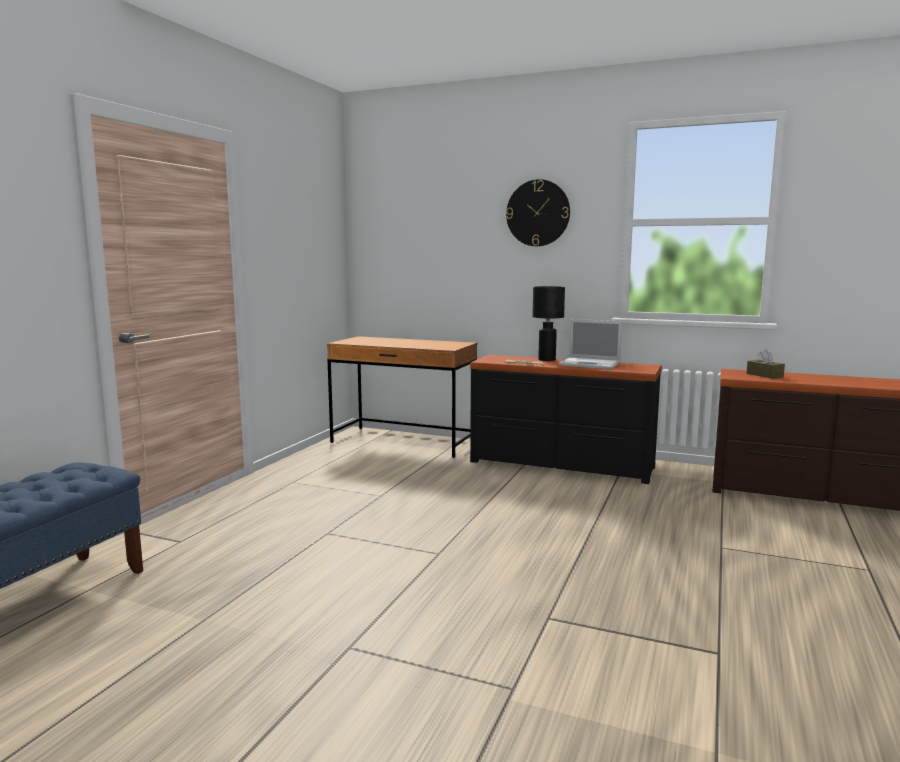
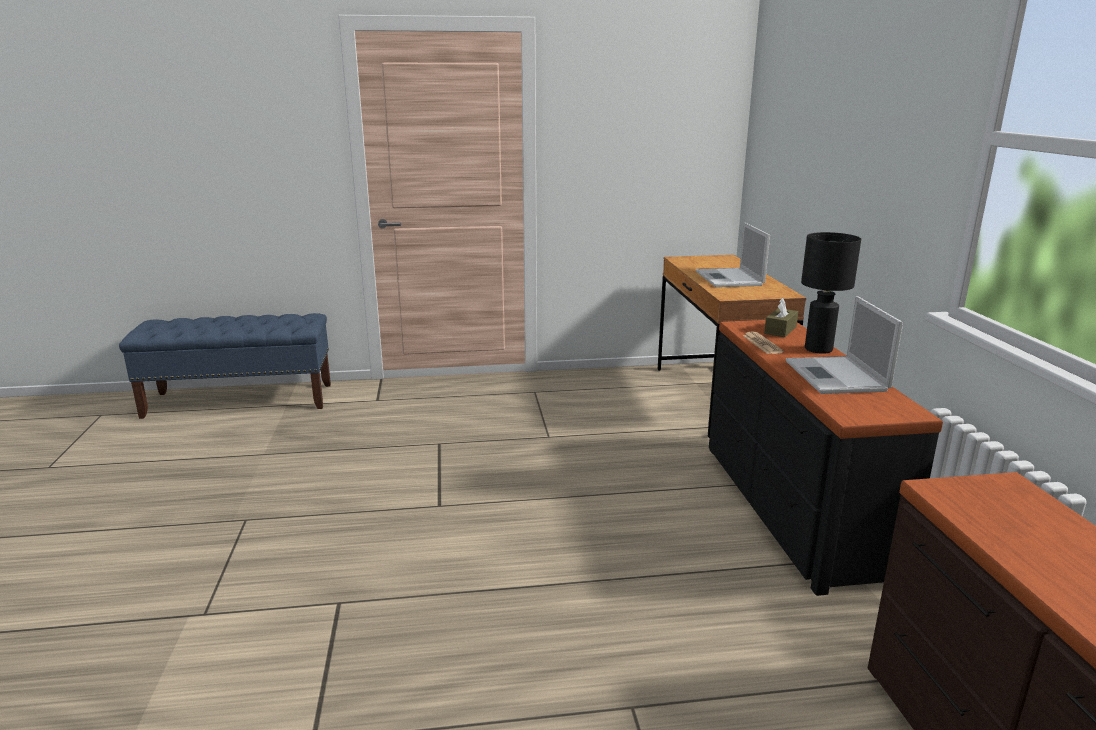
camera: 60 degrees right, 10 degrees up
(412, 343) = (730, 279): none -> laptop
(538, 213) = (891, 108): wall clock -> none
(764, 375) = (1020, 518): brown tissue box -> brown tissue box (780, 330)

